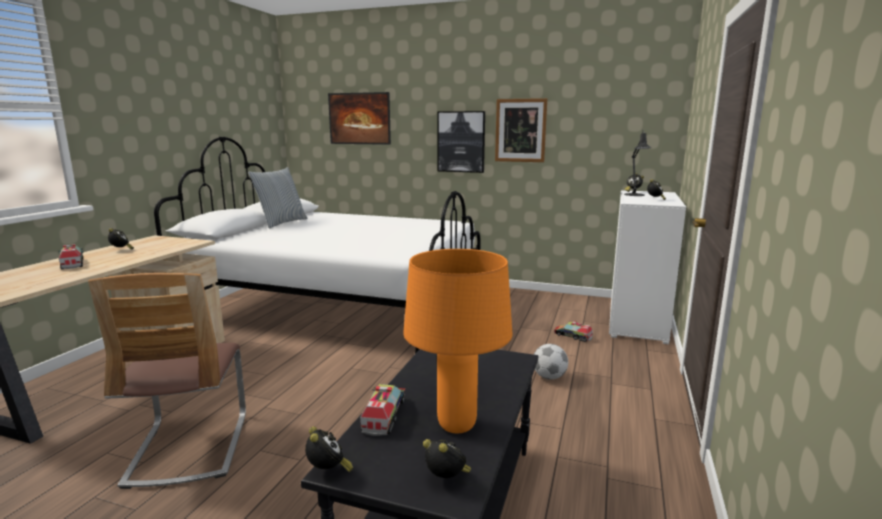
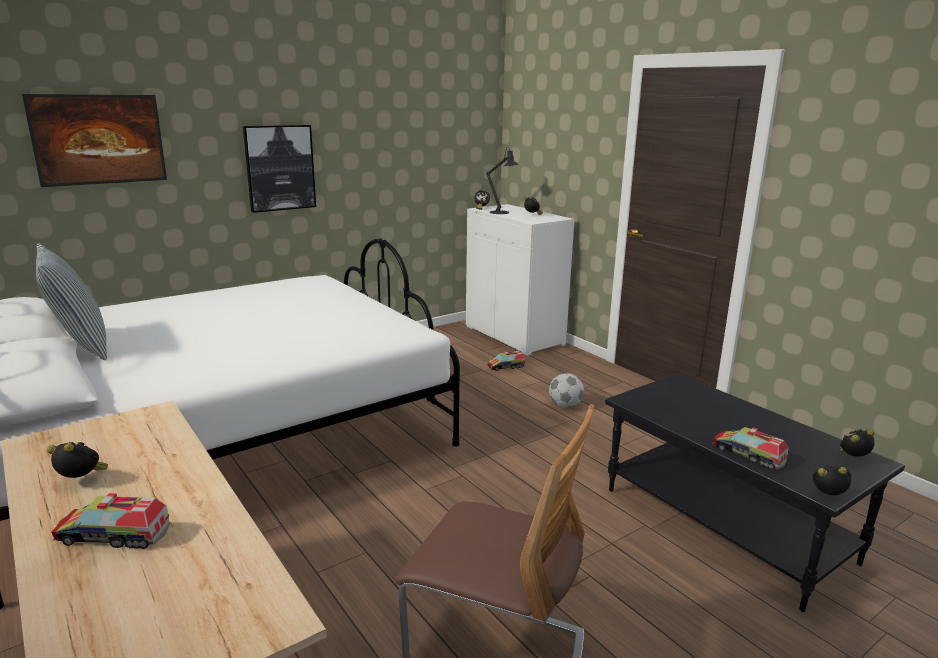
camera: 55 degrees left, 5 degrees up
(456, 424) = (778, 434): orange table lamp -> none
(520, 130) = (353, 149): picture -> none

